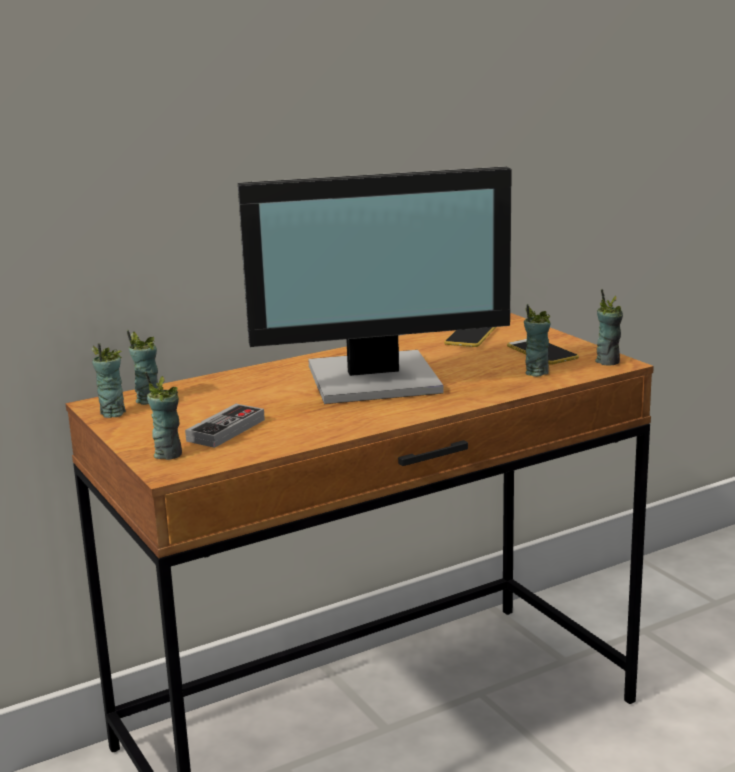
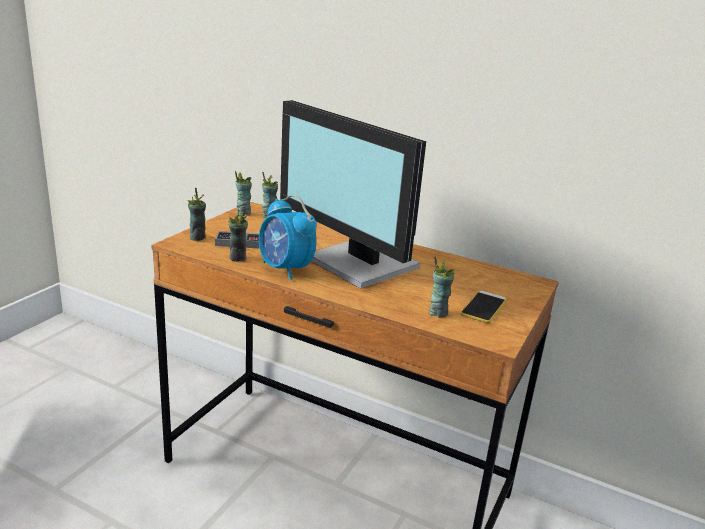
camera: 55 degrees right, 5 degrees up
(346, 420) = (285, 269): none -> alarm clock
(470, 336) = (484, 276): phone -> none
(608, 361) = (497, 336): cup -> cup (238, 258)

